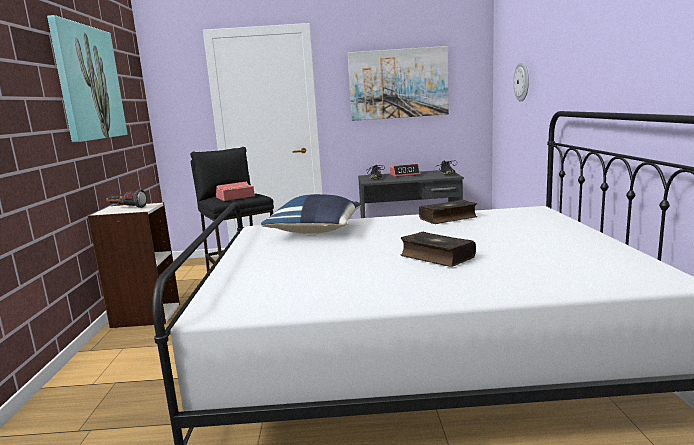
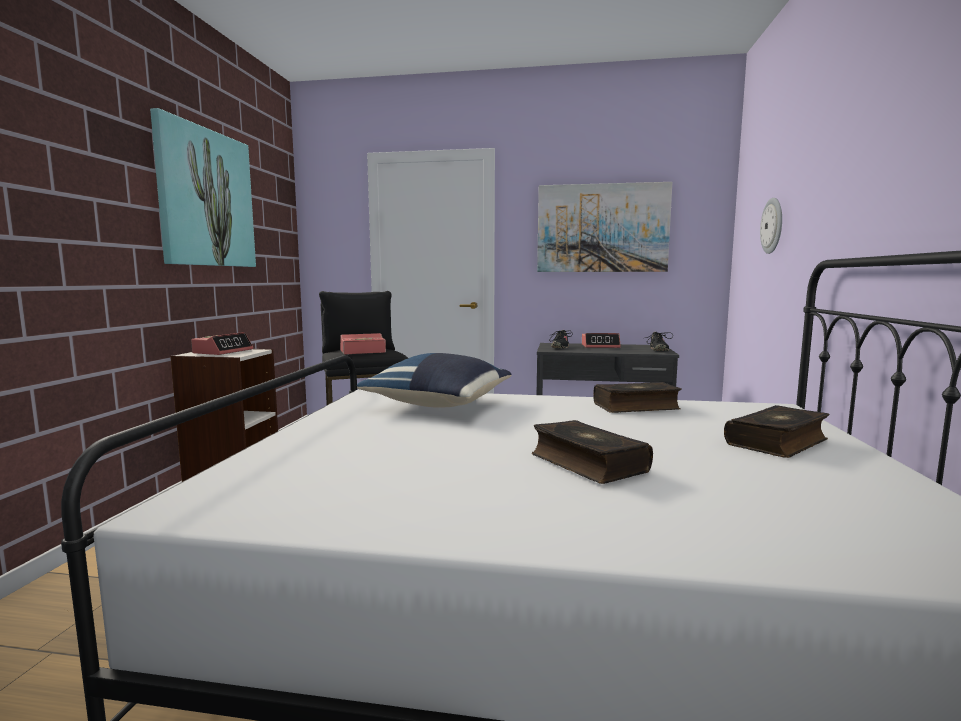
camera: 10 degrees right, 5 degrees down
(126, 208) = (223, 351): flashlight -> alarm clock
(540, 231) = (778, 442): none -> book

